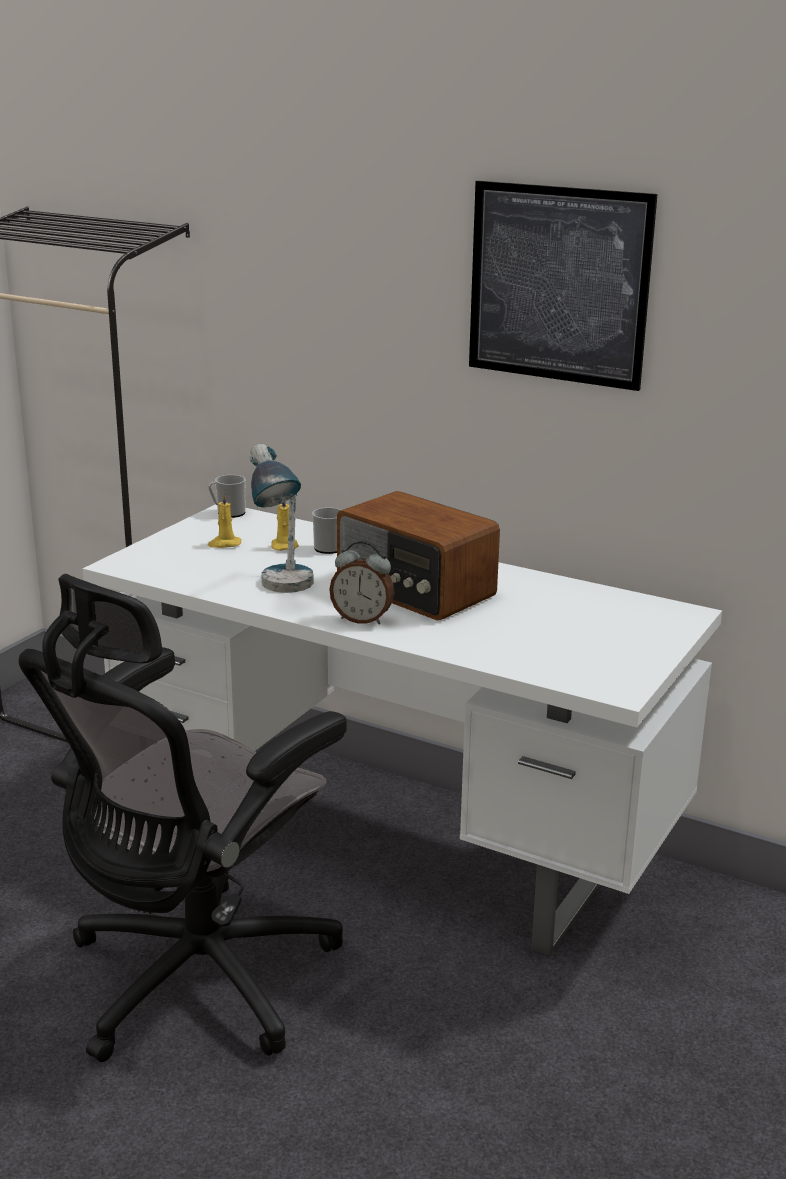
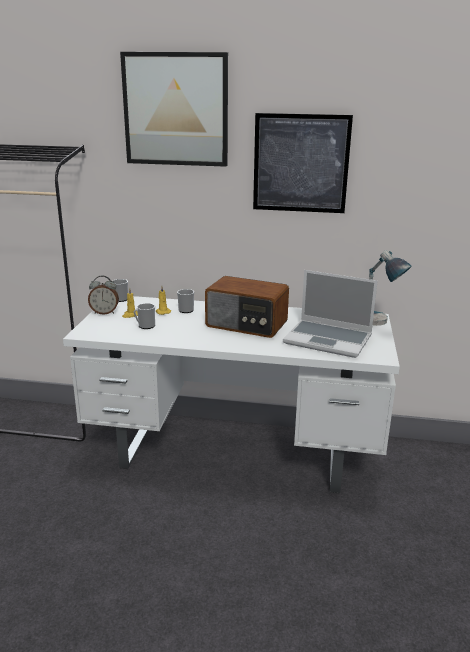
camera: 20 degrees left, 0 degrees up
(201, 979) = (181, 549): office chair -> none
(232, 567) = (145, 326): none -> mug
(284, 591) = (182, 335): table lamp -> table lamp (379, 325)
(340, 168) = (176, 110): none -> picture
(362, 619) = (234, 343): alarm clock -> alarm clock (104, 312)
(547, 641) = (329, 340): none -> laptop

